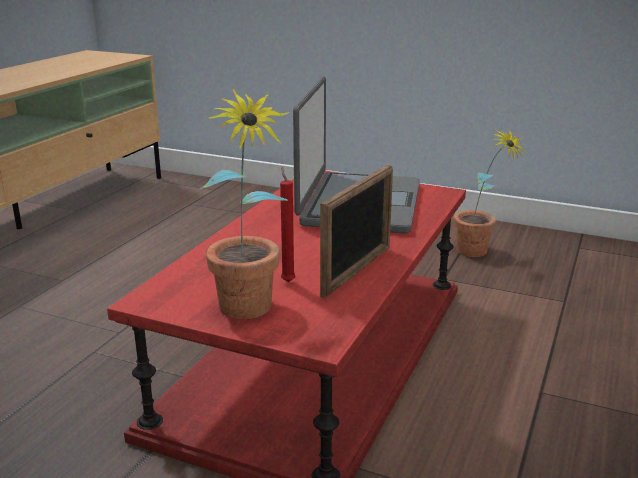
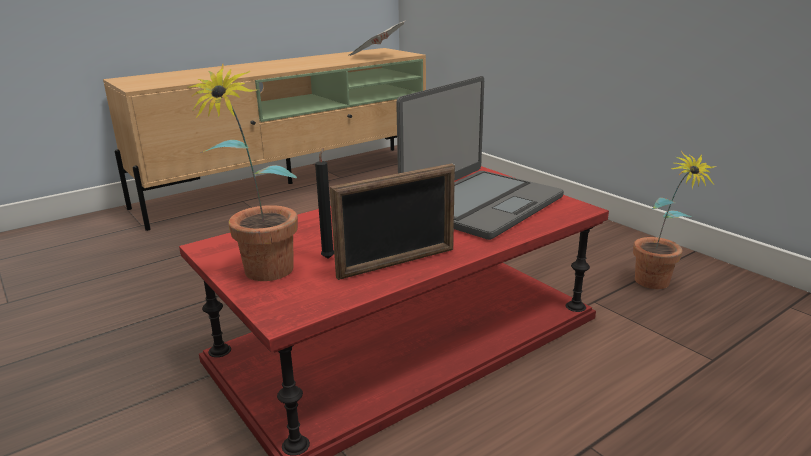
camera: 30 degrees right, 0 degrees up
(99, 62) = (376, 56): none -> newspaper
(287, 281) = (329, 257): red candle -> black candle

